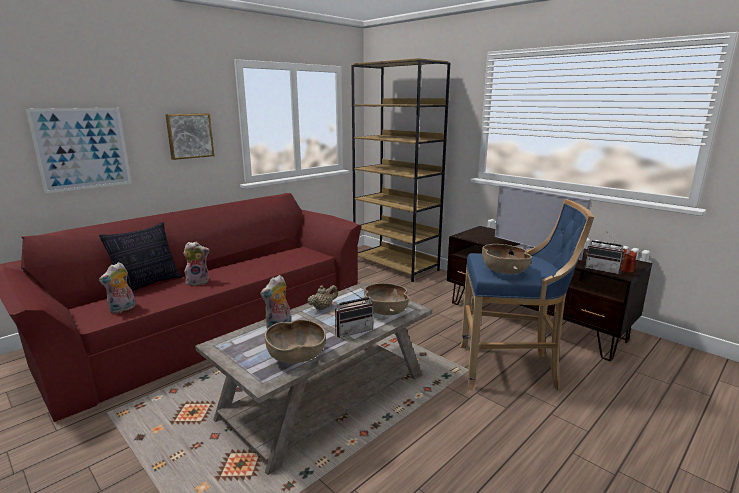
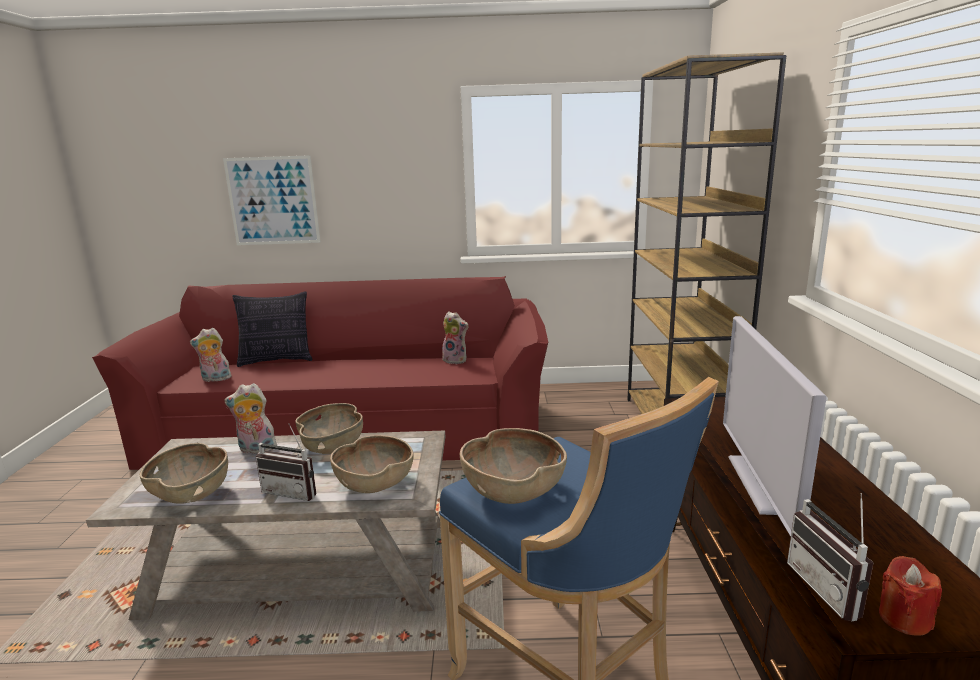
camera: 45 degrees right, 0 degrees up
(189, 136) = (392, 189): picture -> none
(198, 281) = (310, 370): plush toy -> plush toy (456, 360)
(323, 308) = (333, 447): beige teapot -> brown bowl

